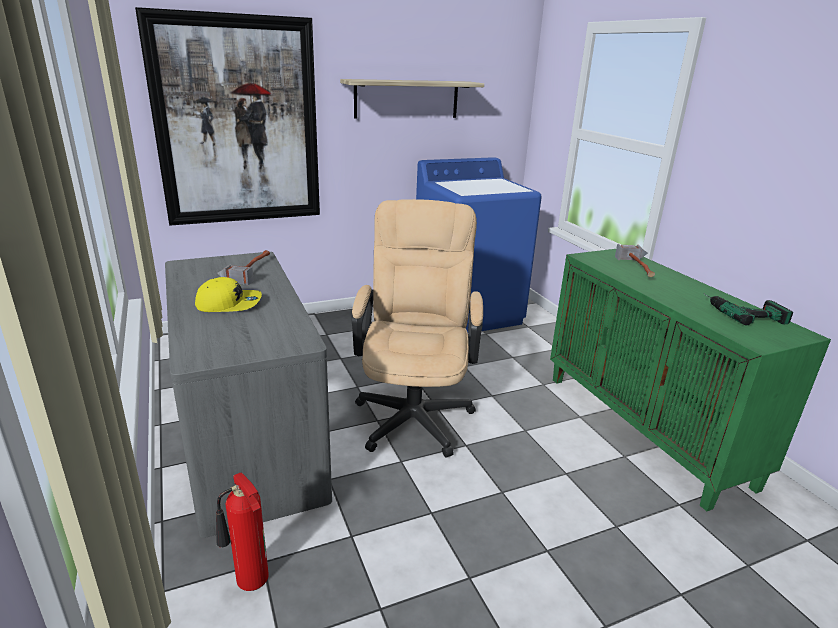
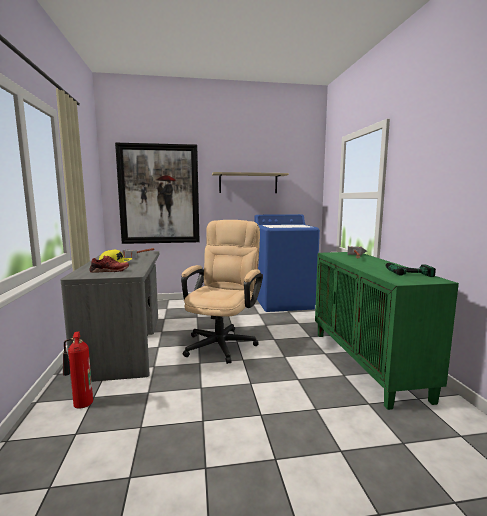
camera: 15 degrees right, 15 degrees down
(243, 334) = (109, 271): none -> red shoe

